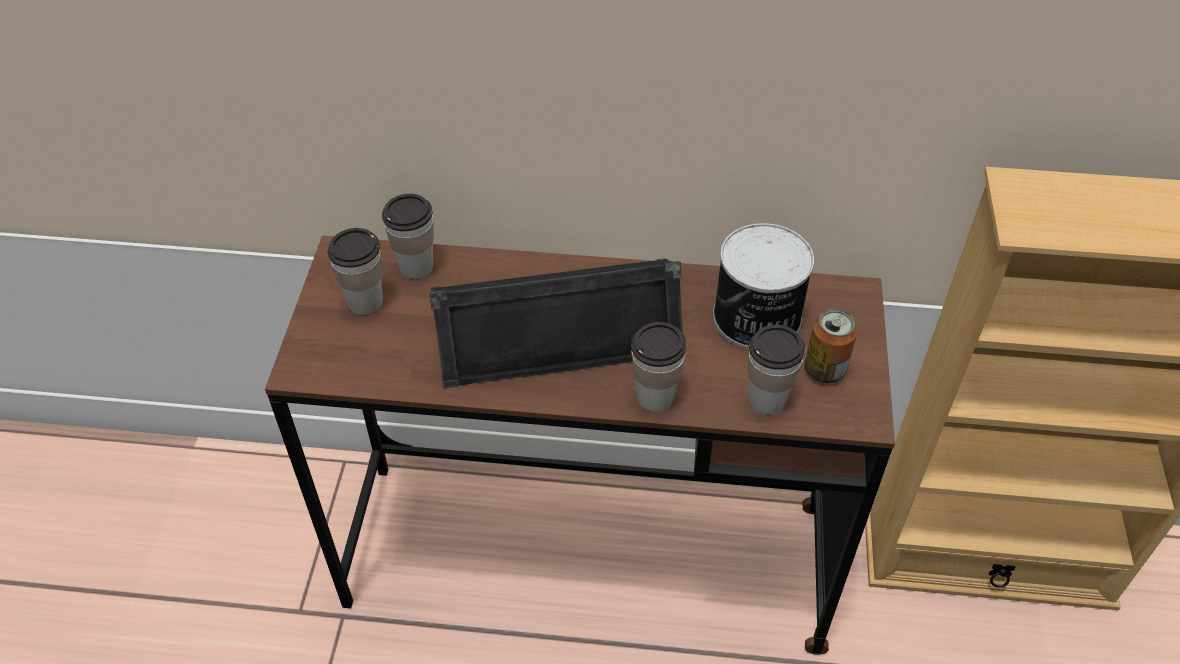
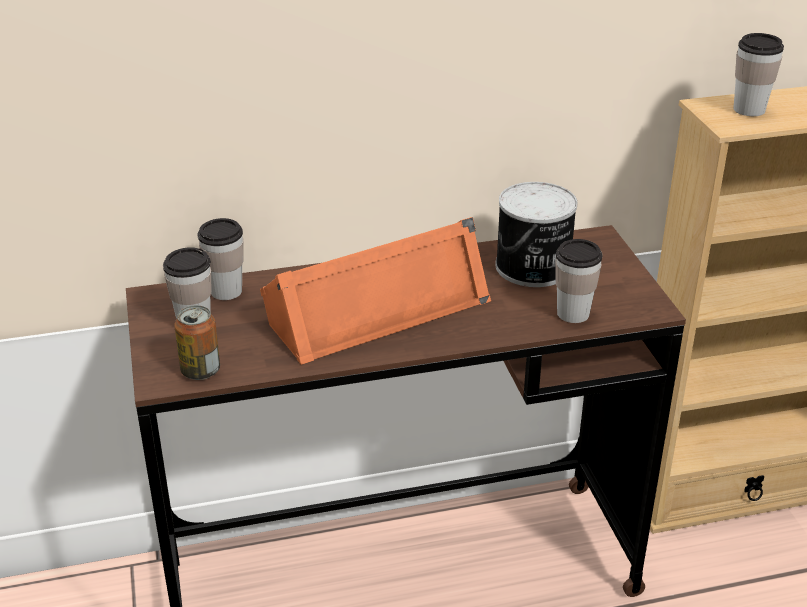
camera: 20 degrees left, 15 degrees down
(557, 331) = (376, 307): black speaker -> orange speaker
(655, 396) = (483, 331): cup -> cup (749, 109)
(824, 370) = (605, 287): can -> can (200, 371)

